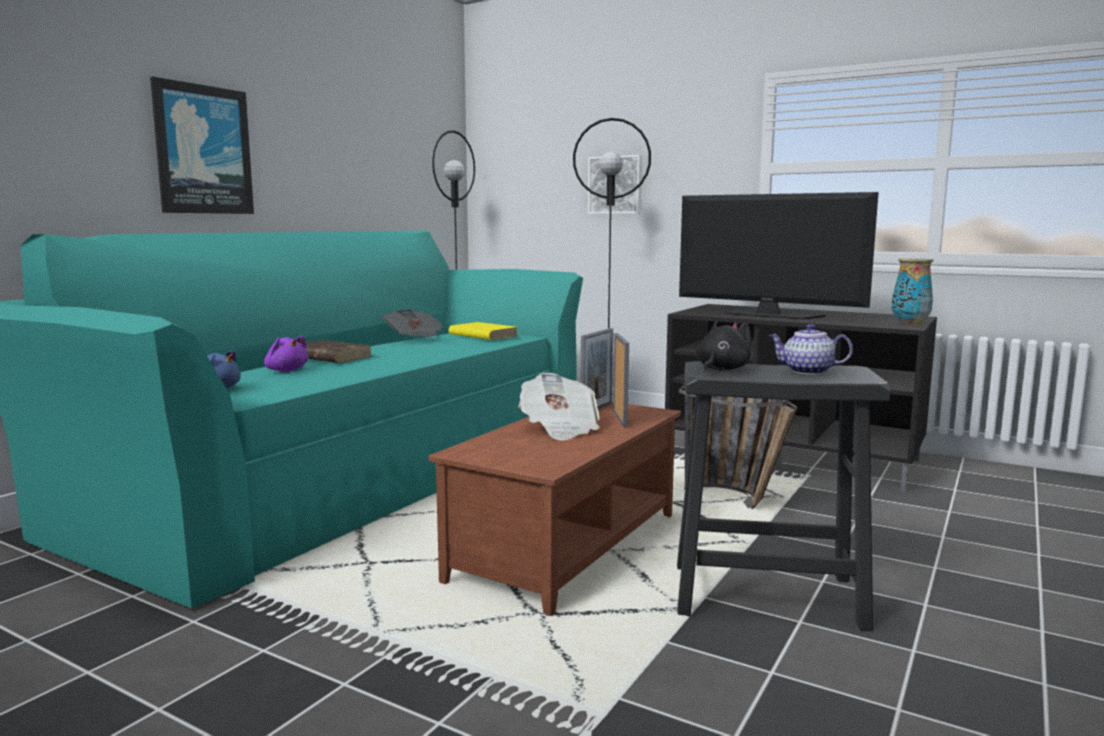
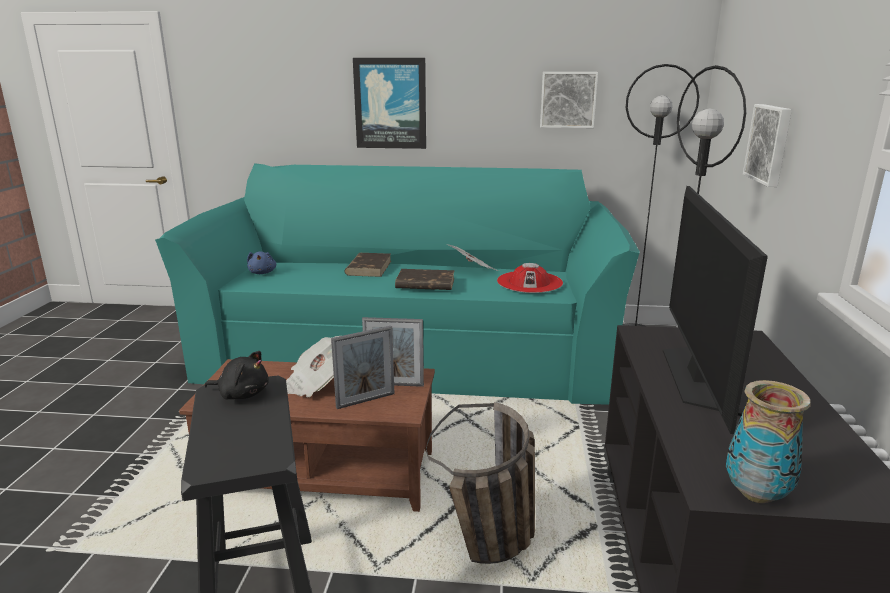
camera: 65 degrees right, 10 degrees up
(286, 370) = (324, 271): purple plush toy -> none
(378, 160) = (568, 99): none -> picture
(429, 349) = (424, 283): none -> brown book
(482, 335) = (529, 282): yellow book -> red hat
(807, 371) = (244, 435): teapot -> none

